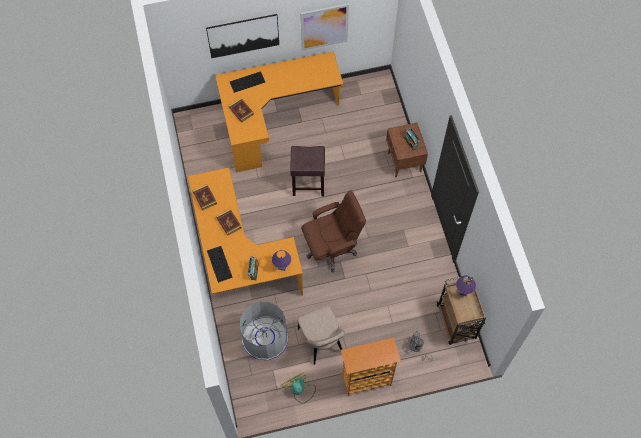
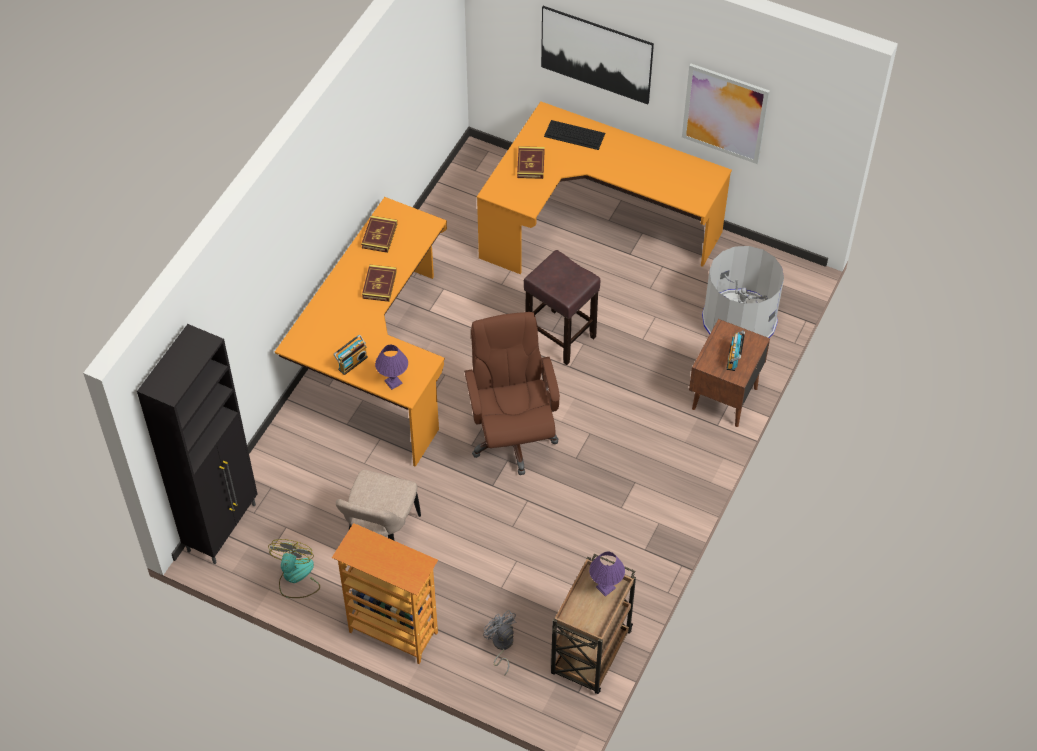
camera: 40 degrees right, 10 degrees down
(219, 263) = (318, 323): keyboard -> none
(243, 393) = (223, 527): none -> black cabinet
(265, 338) = (315, 482): grey trash can -> grey trash can (739, 320)
(332, 248) = (512, 436): brown office chair -> brown office chair turned 120 degrees counterclockwise

